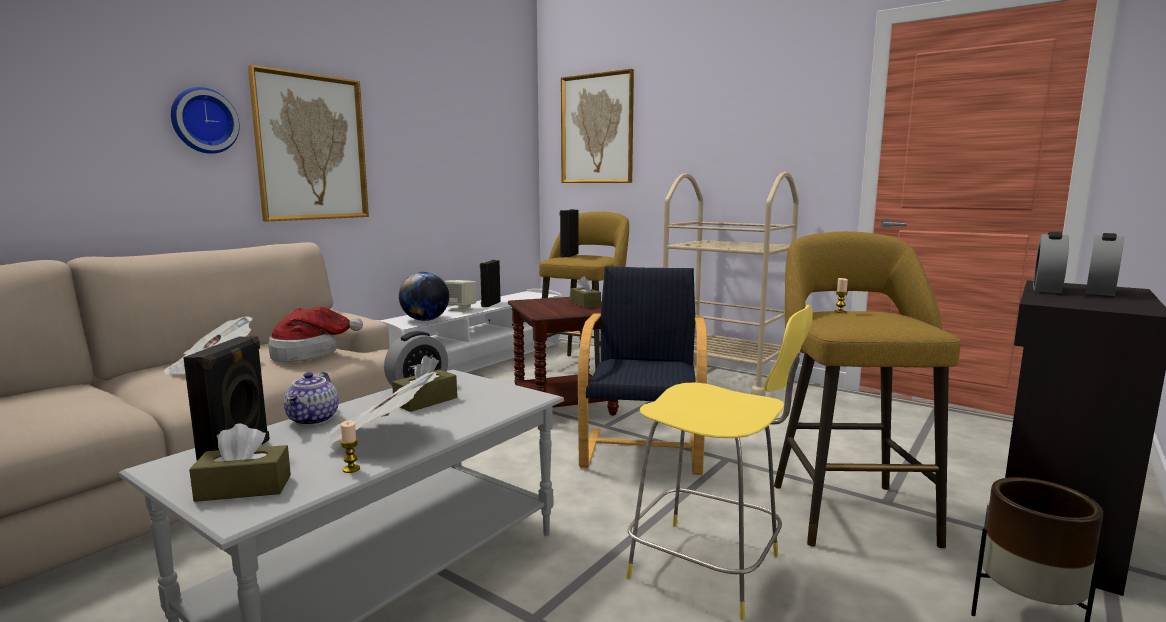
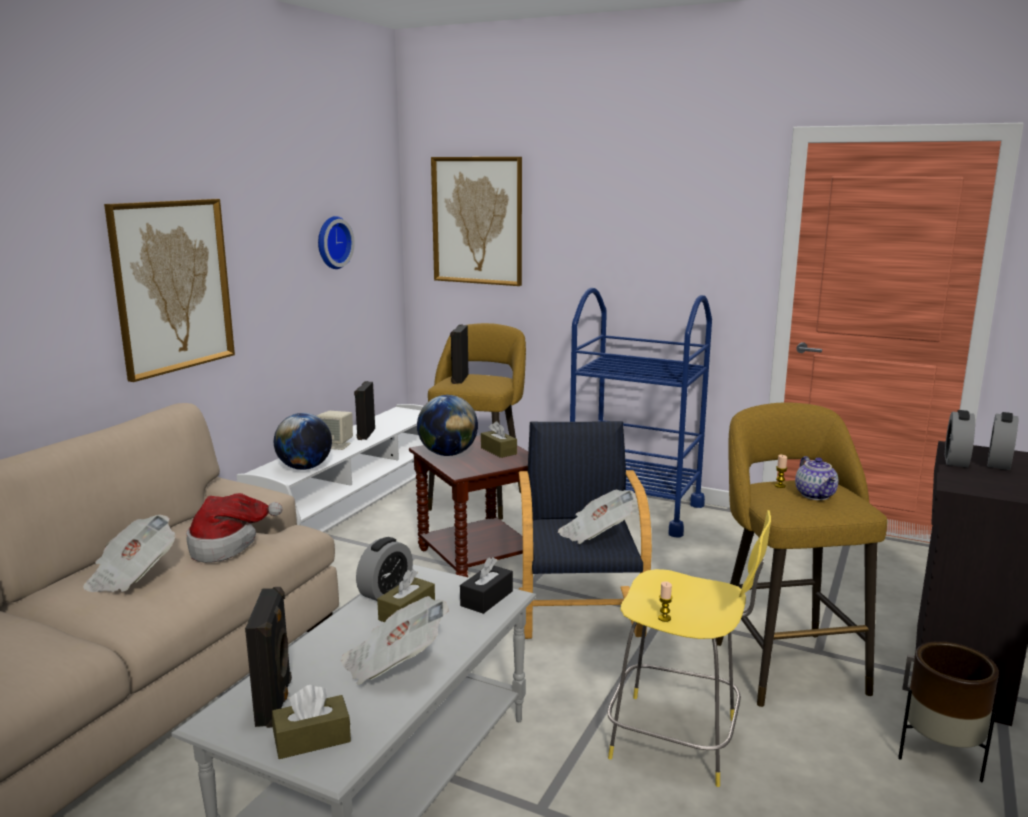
camera: 10 degrees left, 5 degrees up
(203, 121) = (63, 278): wall clock -> wall clock (332, 242)
(314, 420) = (313, 648): teapot -> teapot (816, 495)
(351, 469) = (394, 706): candle -> candle (664, 618)
(511, 397) = (486, 598): none -> black tissue box
(538, 304) = (448, 454): none -> globe
(656, 369) = (596, 534): none -> newspaper
(723, 380) = (634, 510): beige cart -> blue cart

